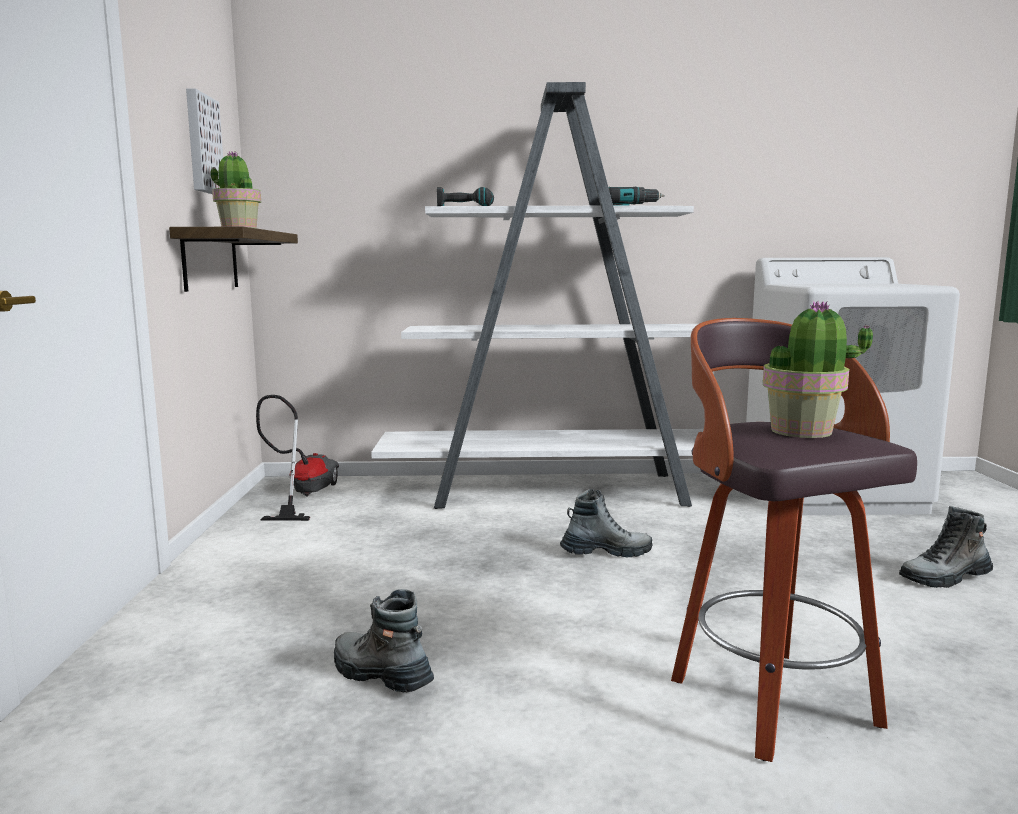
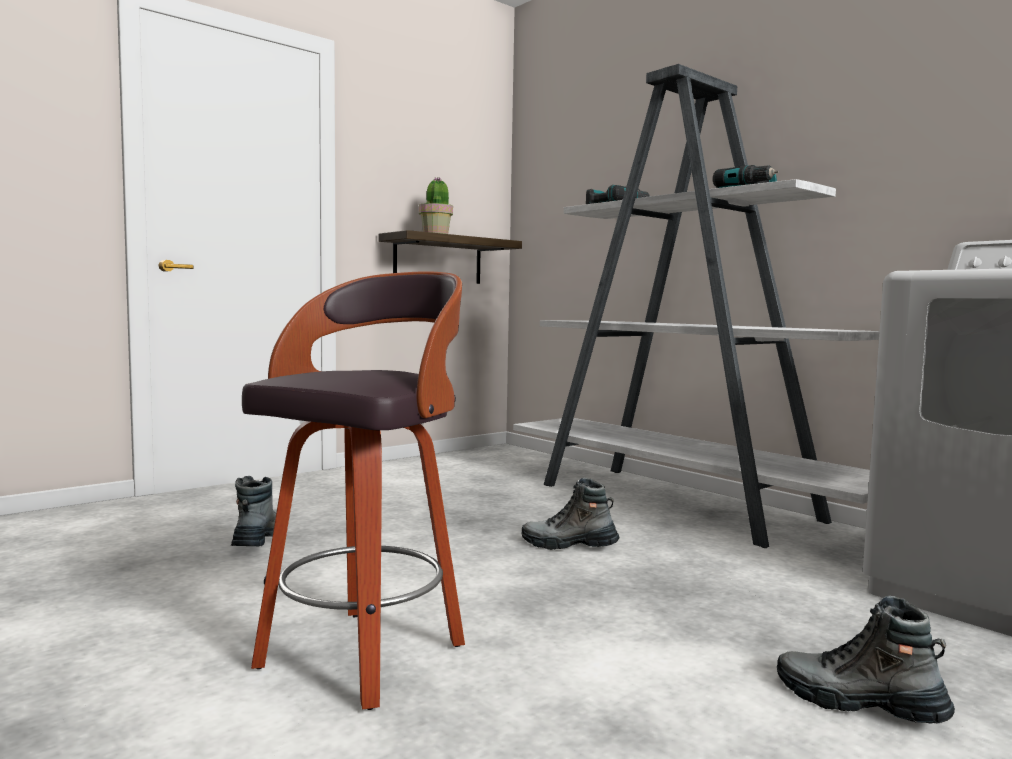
camera: 50 degrees right, 5 degrees down
(202, 144) = (439, 175): picture -> none
(302, 495) = (493, 457): vacuum cleaner -> none
(606, 552) = (569, 545): boot -> boot turned 150 degrees clockwise
(802, 431) = (361, 372): potted plant -> none

